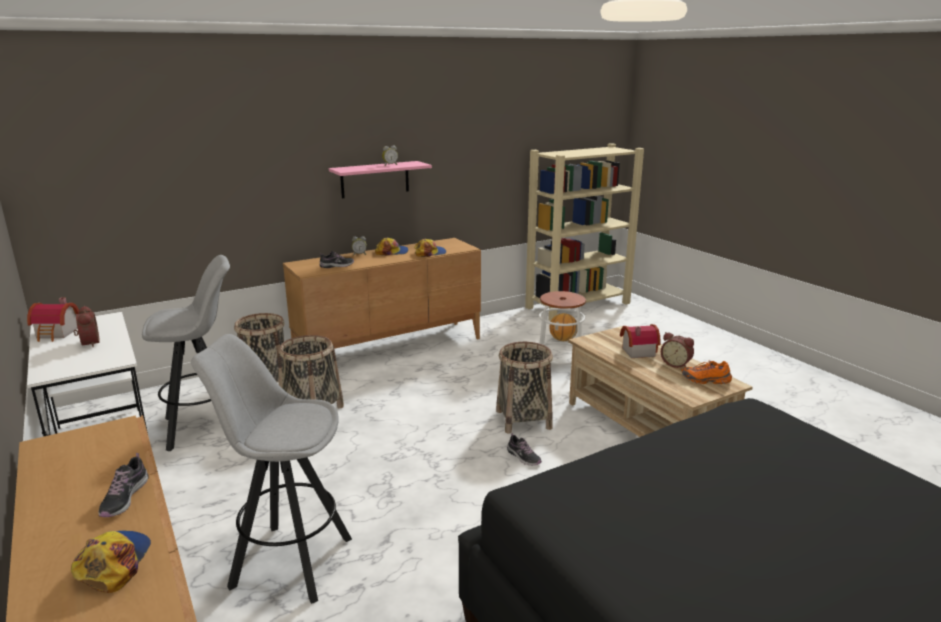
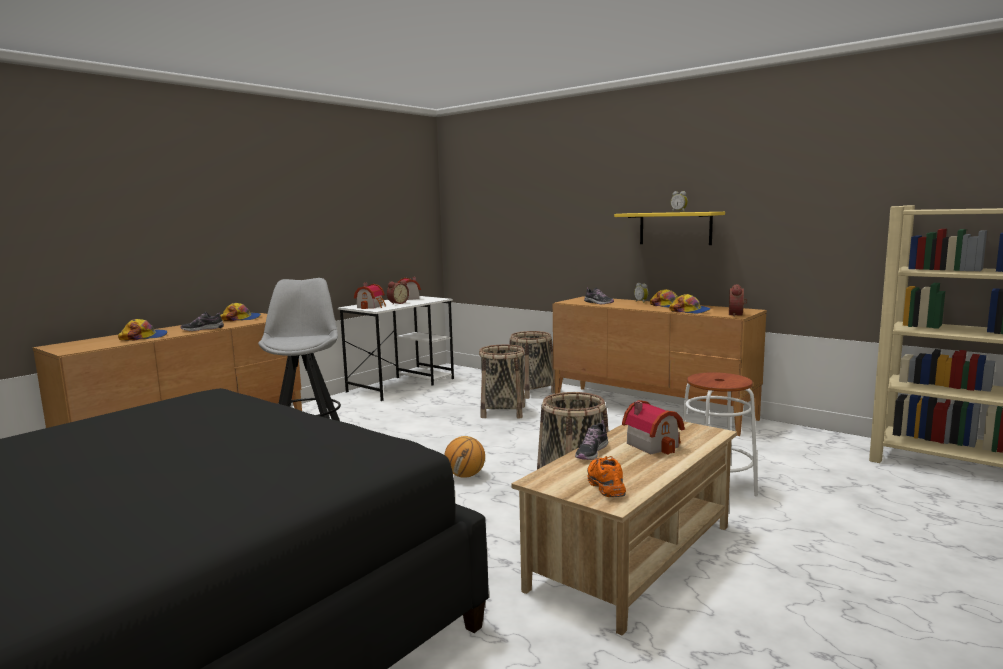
camera: 70 degrees right, 10 degrees down
(61, 461) = (241, 319): none -> cap
(81, 361) = (371, 306): none -> toy house
(205, 426) = (454, 394): grey stool -> none
(375, 179) = (675, 228): pink shelf -> yellow shelf
(523, 457) = (496, 496): shoe -> shoe (591, 452)
(563, 340) = (820, 475): basketball -> basketball (465, 475)
(676, 364) = (641, 467): alarm clock -> alarm clock (737, 315)

